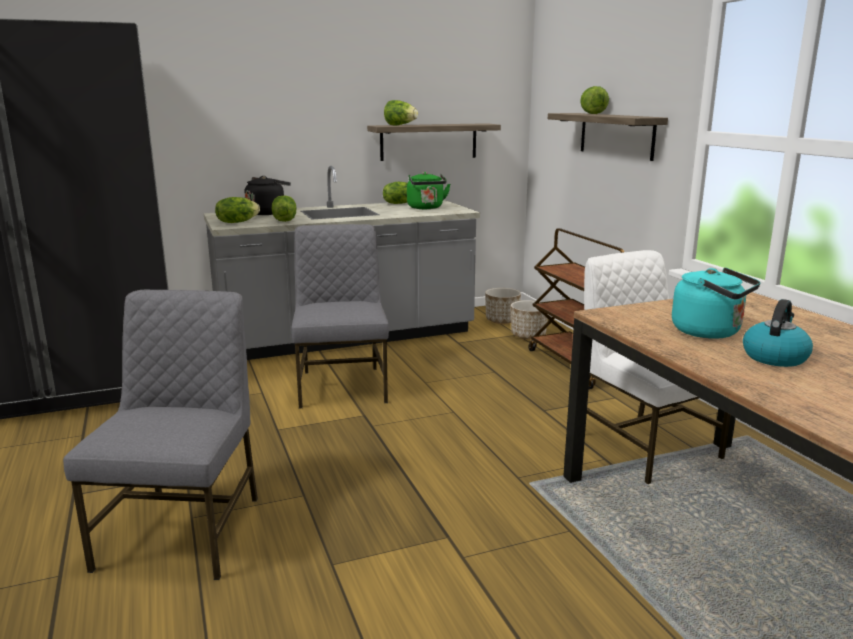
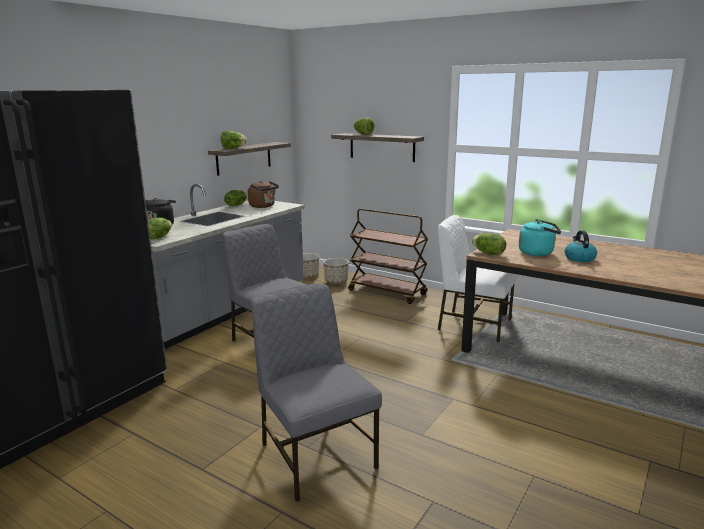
camera: 35 degrees left, 0 degrees up
(284, 220) = (191, 230): lettuce -> lettuce (488, 253)
(426, 208) = (263, 206): green kettle -> brown kettle

